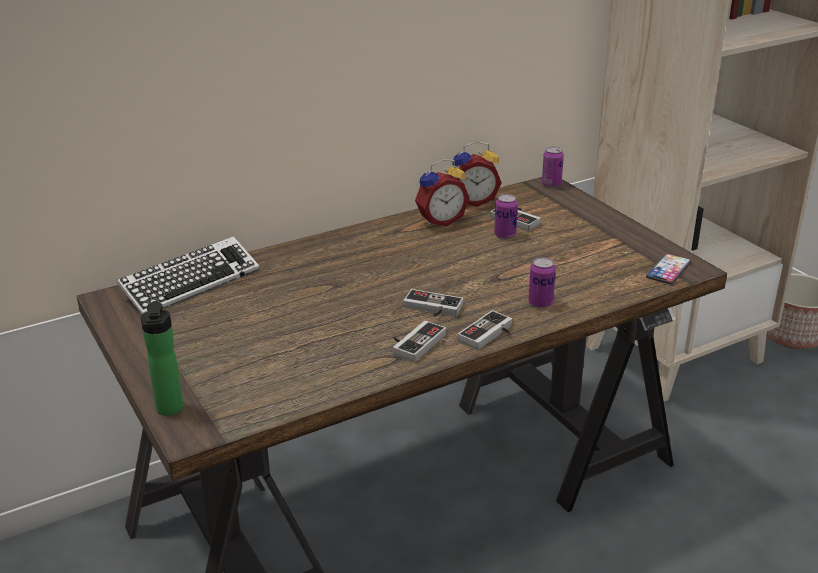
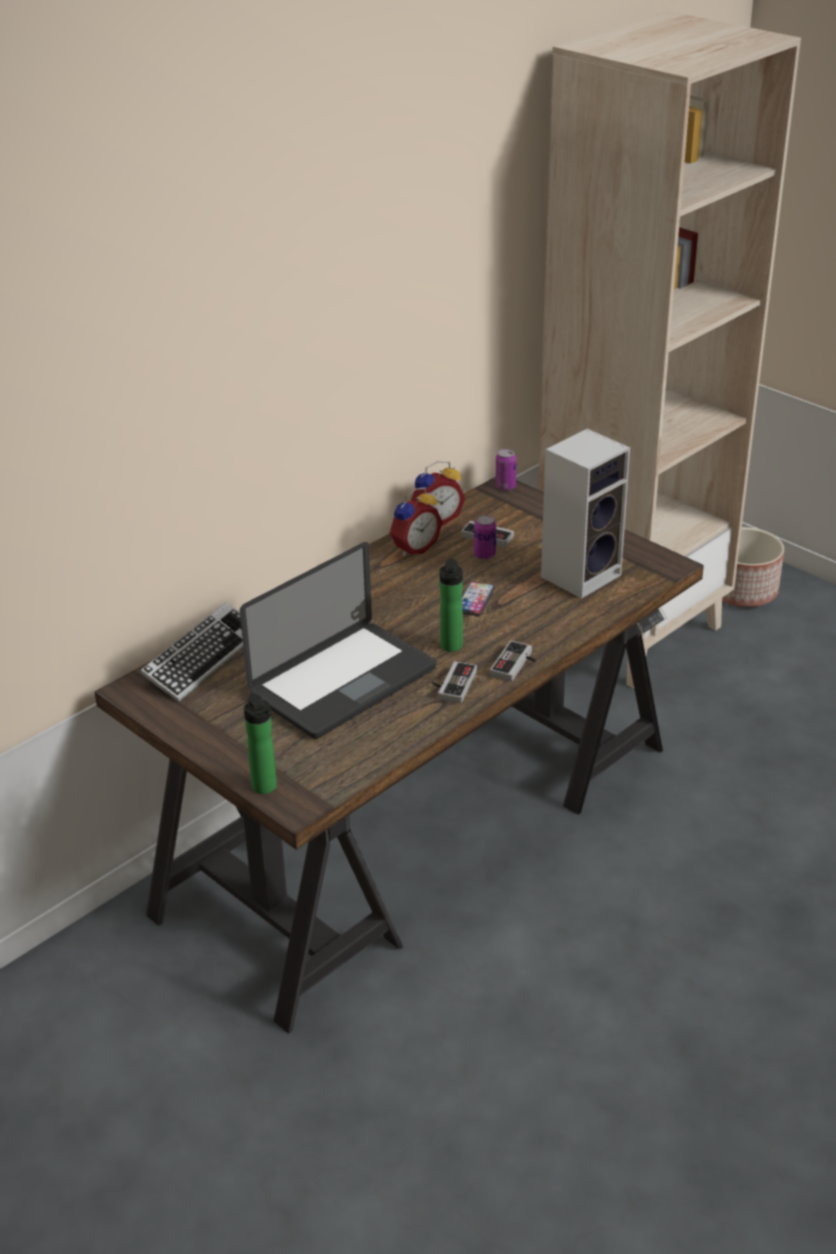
camera: 15 degrees left, 5 degrees up
(308, 323) = (343, 682): none -> laptop
(431, 309) = (451, 648): game controller -> bottle
(540, 303) = (548, 624): can -> none
(595, 264) = (581, 574): none -> speaker
(668, 270) = (651, 570): phone -> phone (475, 600)

